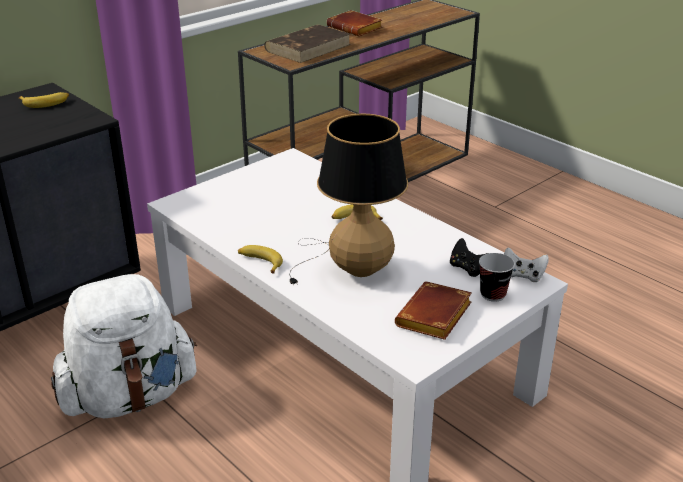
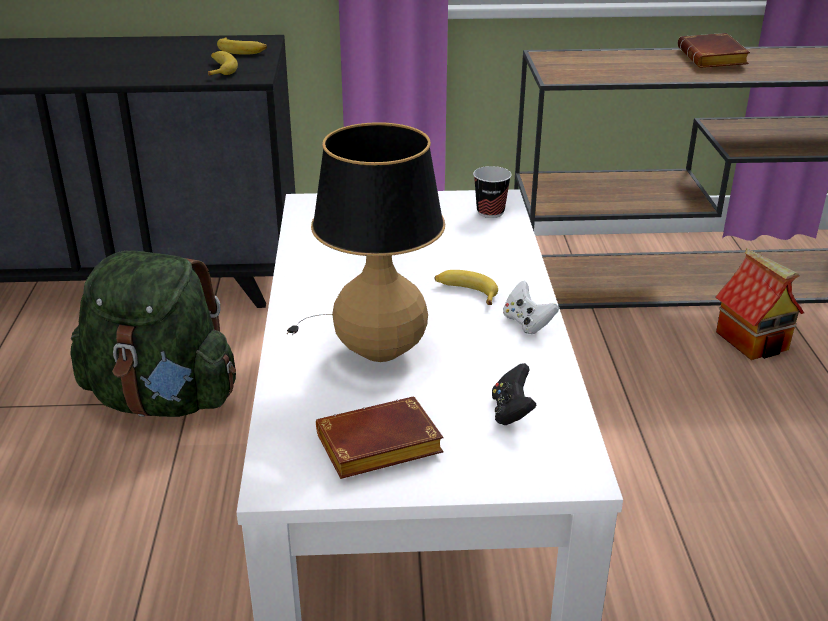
camera: 40 degrees right, 0 degrees up
(130, 396) = (163, 399): white backpack -> green backpack
(260, 262) = (293, 295): banana -> banana (219, 69)
(308, 47) = (612, 65): brown book -> none
(435, 200) = (753, 341): none -> toy house
(493, 294) = (493, 459): cup -> cup (490, 212)
(523, 275) = (571, 456): white game controller -> white game controller (527, 323)

